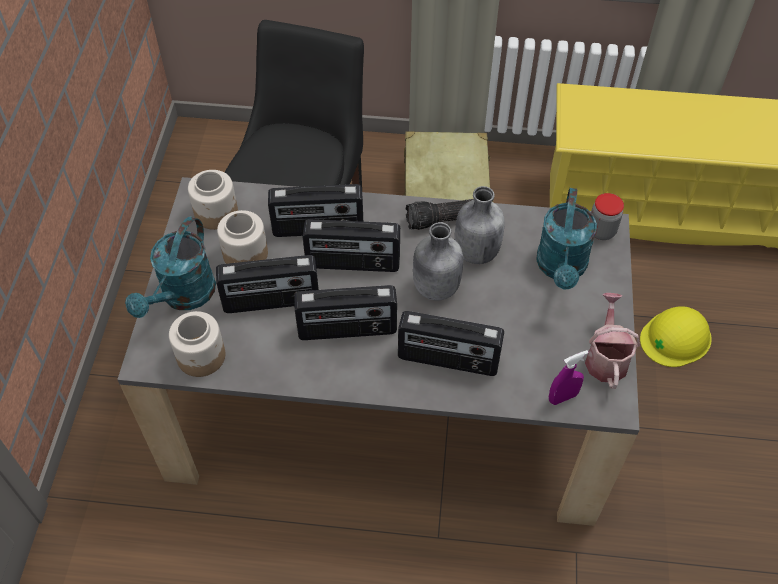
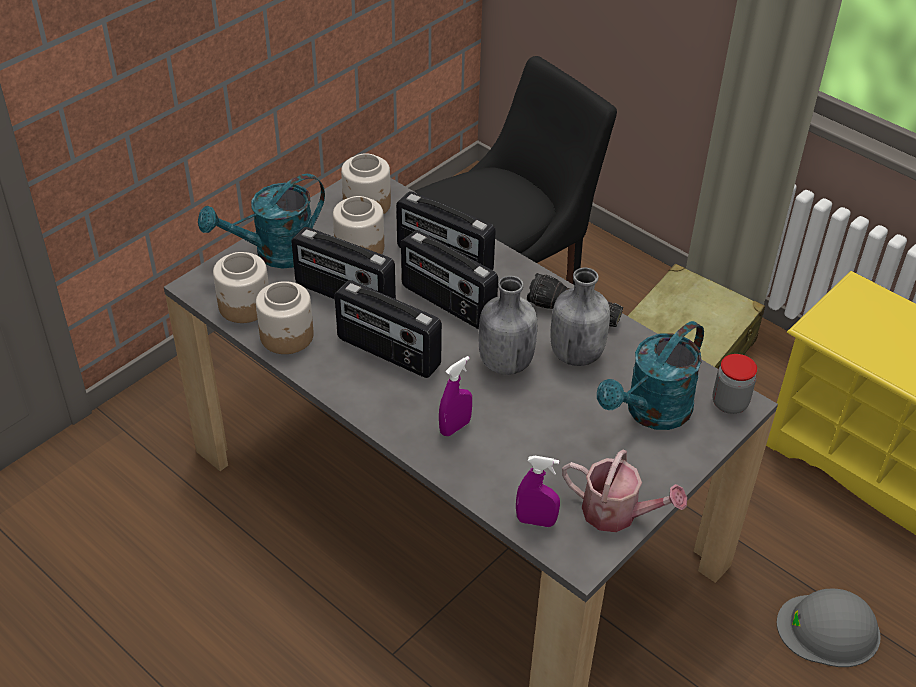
camera: 35 degrees right, 10 degrees down
(259, 362) = (287, 336): none -> jar
(448, 360) = (455, 427): radio -> purple spray bottle
(606, 357) = (617, 513): watering can -> watering can turned 75 degrees clockwise
(676, 338) = (829, 629): yellow hard hat -> grey hard hat

